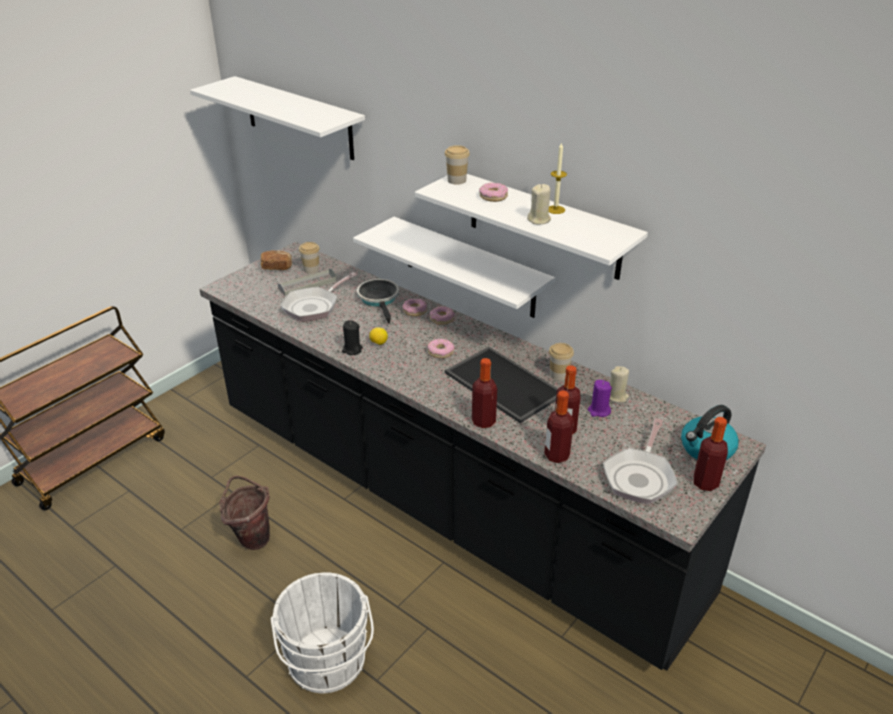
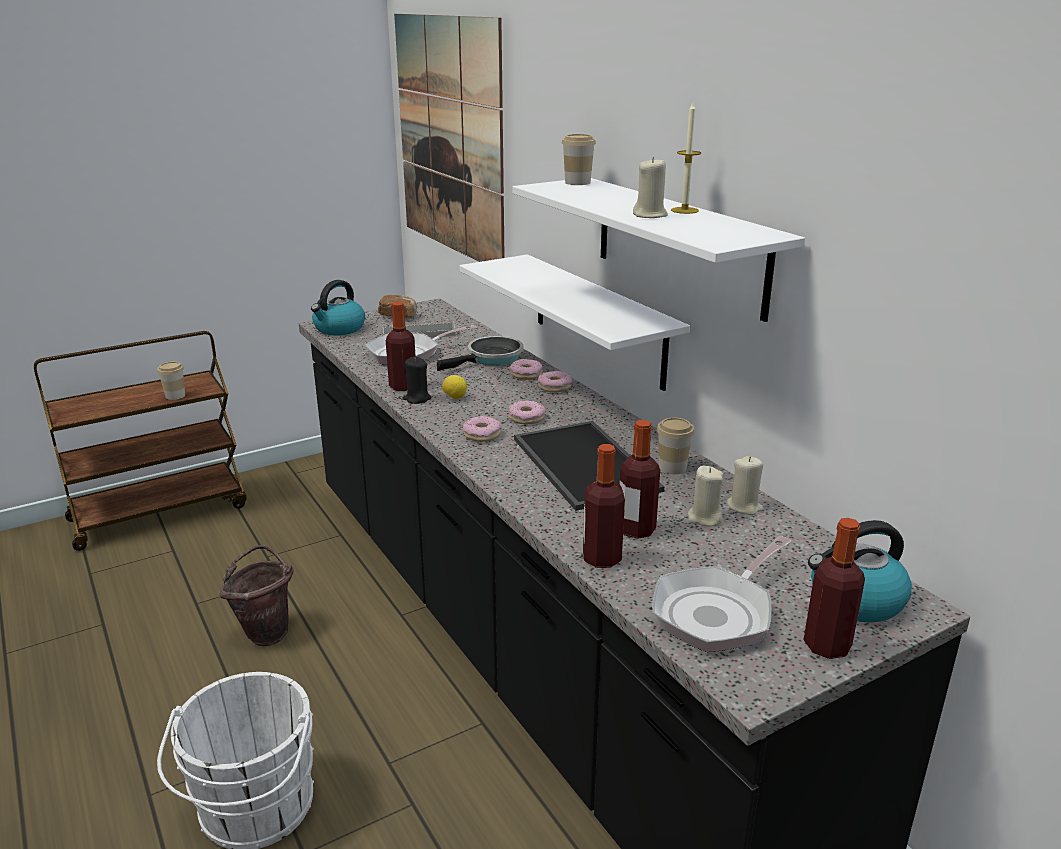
camera: 20 degrees right, 10 degrees down
(239, 290) = (339, 329): none -> kettle
(298, 118) = (449, 137): white shelf -> picture
(311, 269) = (435, 322): cup -> cup (175, 396)
(379, 299) = (491, 358): frying pan -> frying pan turned 45 degrees clockwise
(483, 421) = (525, 499): bottle -> bottle (403, 386)
(493, 196) = (610, 196): donut -> donut (482, 435)
(598, 411) = (704, 518): purple candle -> beige candle

